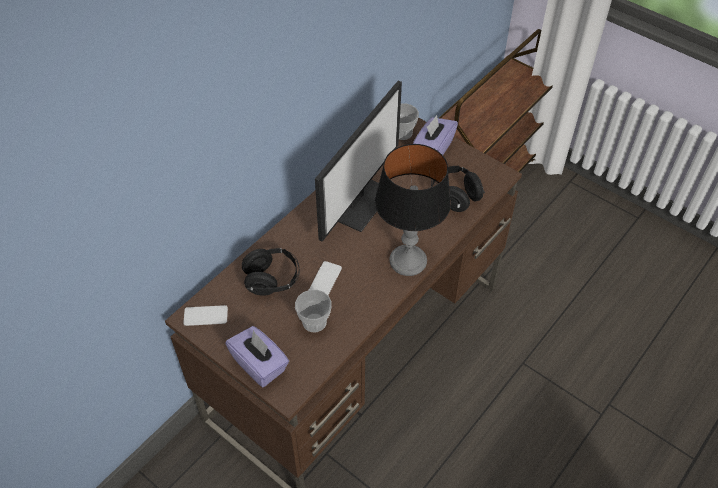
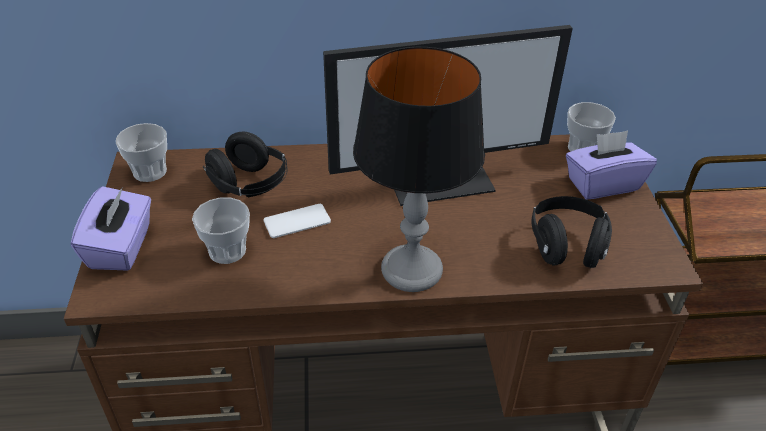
camera: 45 degrees right, 10 degrees down
(205, 316) = (150, 172): phone -> cup

